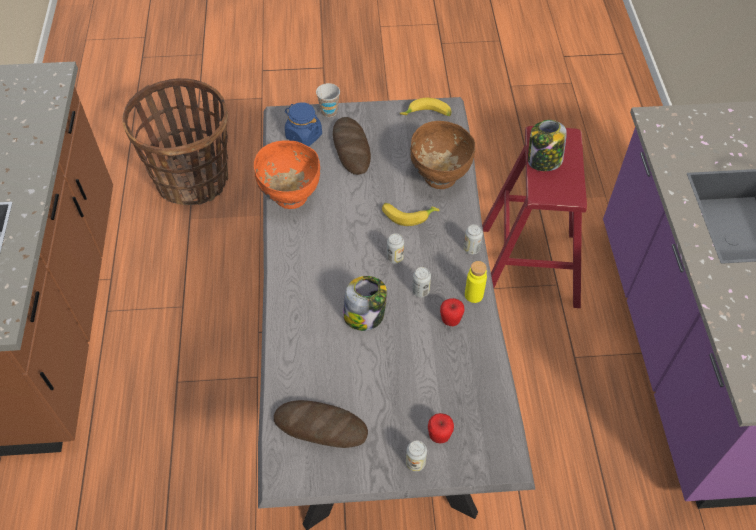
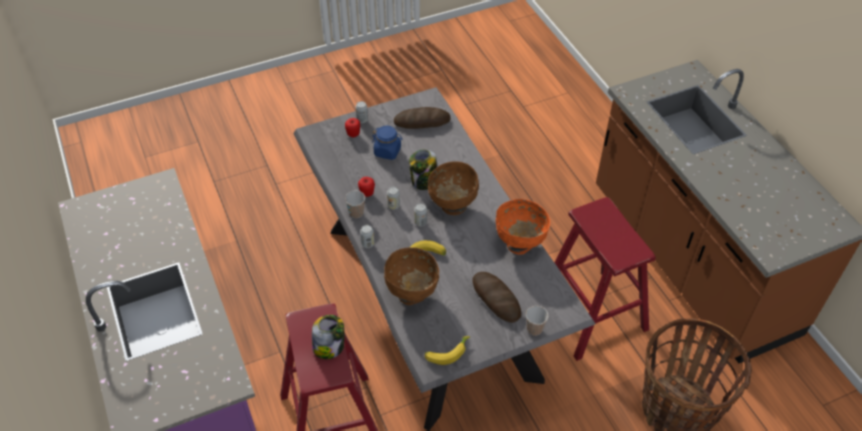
camera: 160 degrees right, 5 degrees down
(205, 290) = (591, 314): none -> red stool
(303, 136) = (542, 298): blue jar -> blue jar (387, 151)
(344, 268) = (452, 205): none -> brown bowl
(474, 295) = (356, 213): yellow bottle -> cup

